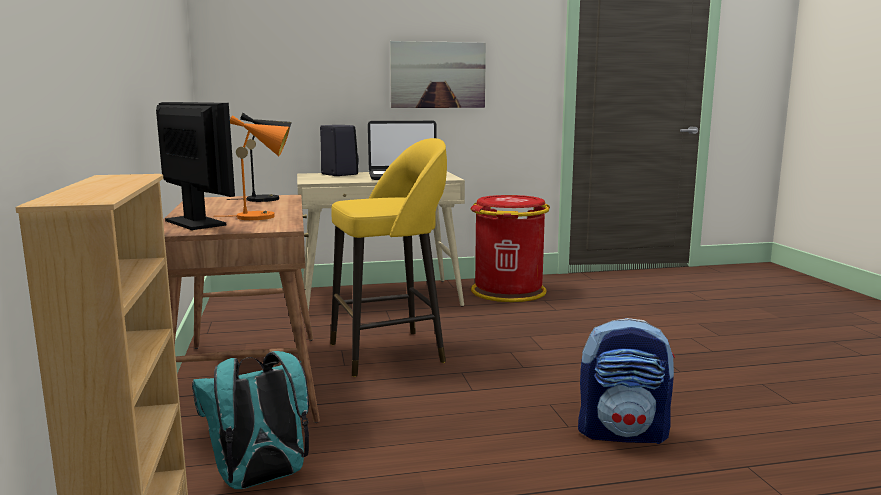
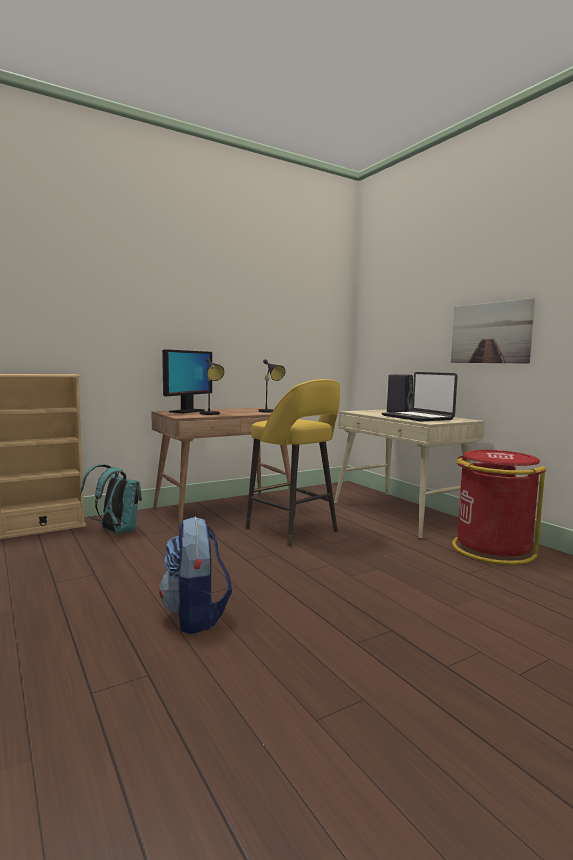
camera: 70 degrees right, 5 degrees down
(262, 217) = (211, 414): orange table lamp -> black table lamp

